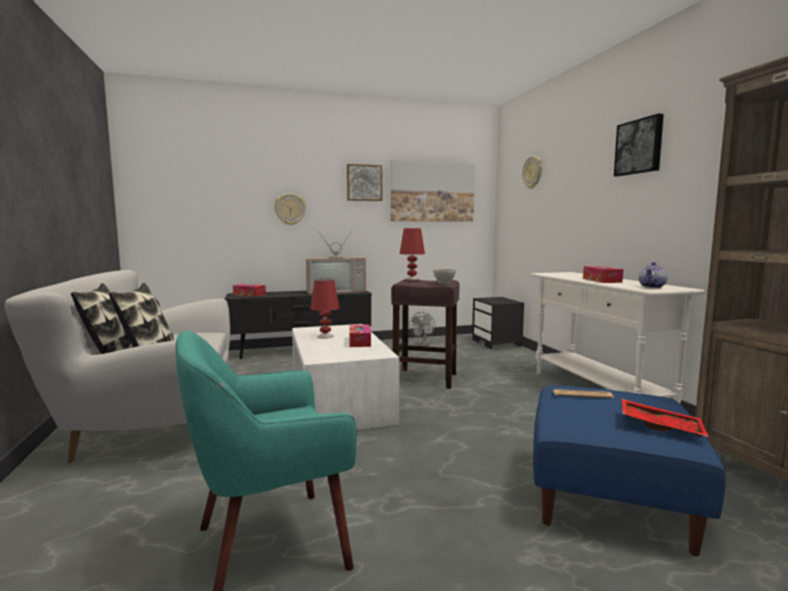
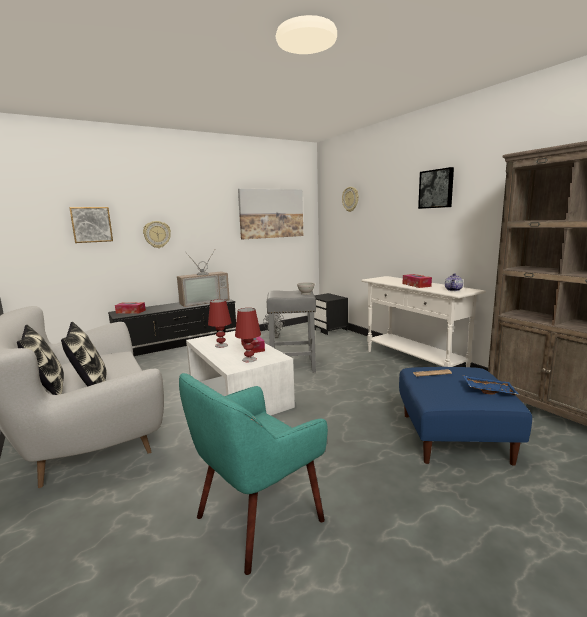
camera: 15 degrees left, 5 degrees up
(364, 183) = (217, 208): picture -> picture (91, 224)
(412, 279) = (276, 291): red table lamp -> red table lamp (249, 359)
(426, 378) = (293, 366): brown stool -> grey stool
(661, 426) = (488, 390): red tray -> blue tray

